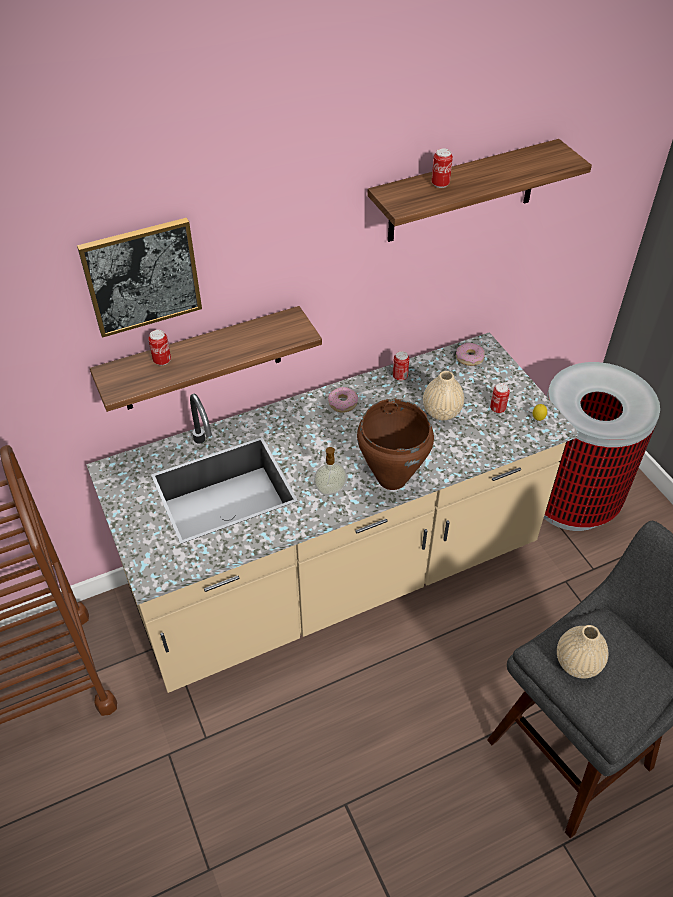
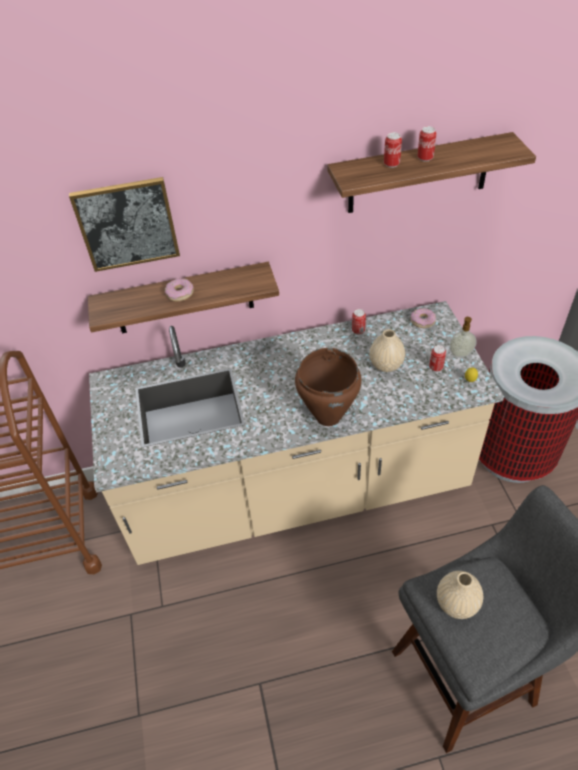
camera: 15 degrees right, 0 degrees up
(162, 360) = (144, 295): can -> can (425, 158)
(330, 490) = (274, 419): soap dispenser -> soap dispenser (460, 354)
(343, 403) = (304, 348): donut -> donut (180, 293)

